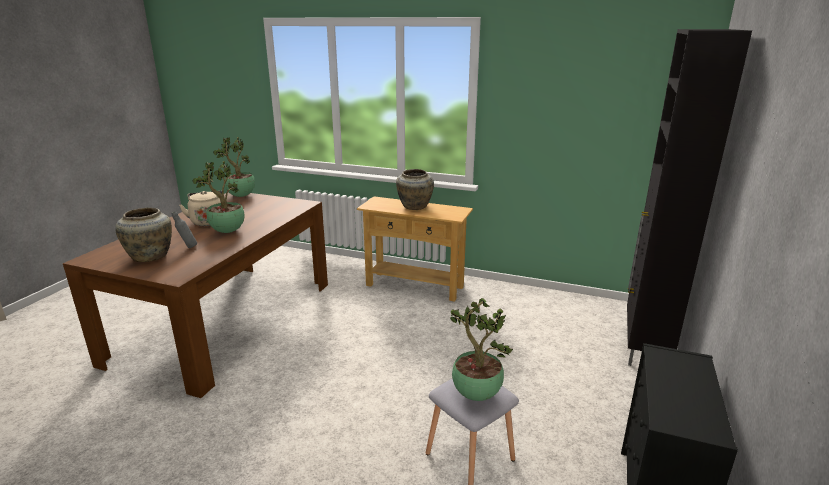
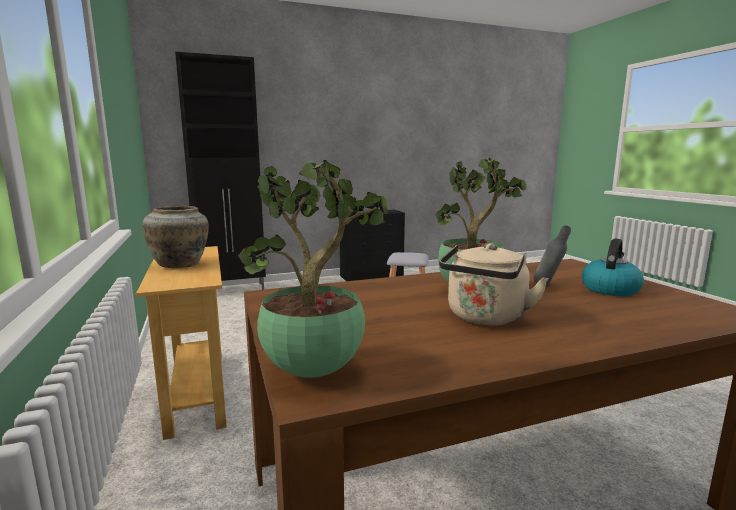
camera: 130 degrees left, 10 degrees down
(151, 256) = (610, 289): beige vase -> kettle
(475, 394) = (410, 254): potted plant -> none

